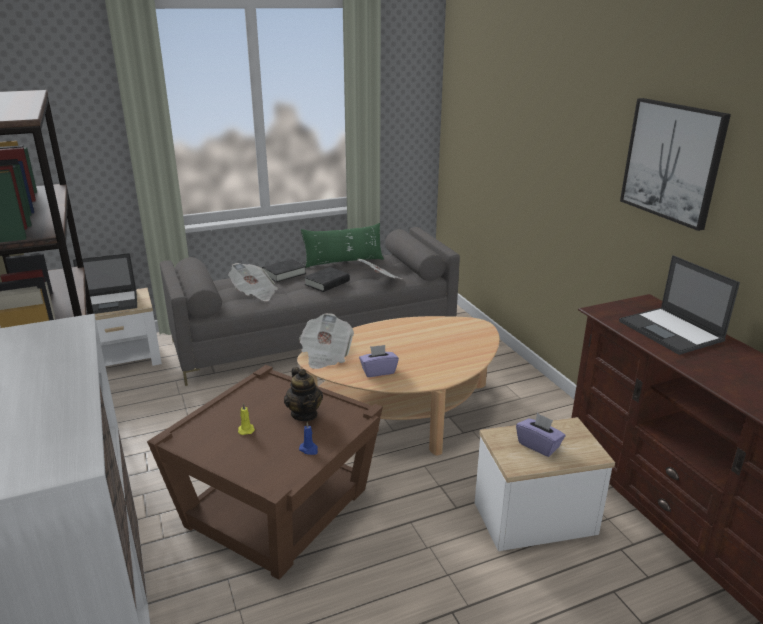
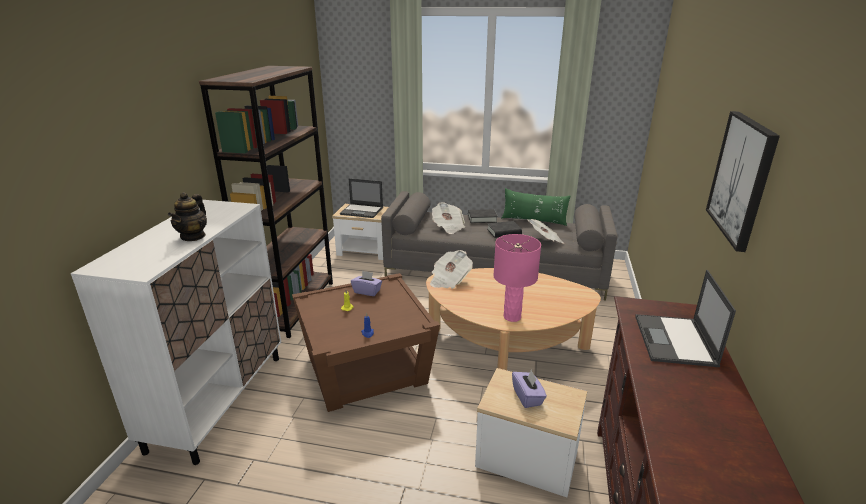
camera: 35 degrees right, 0 degrees up
(304, 414) = (389, 311): teapot -> teapot (193, 236)
(378, 371) = (471, 302): purple tissue box -> purple tissue box (367, 291)
(436, 372) = (511, 317): none -> pink table lamp

